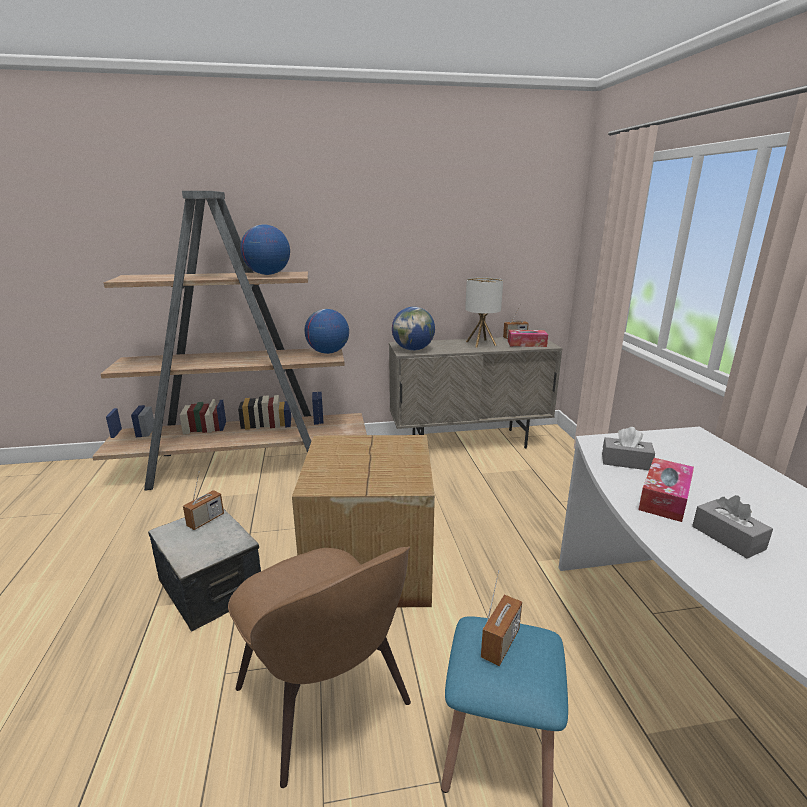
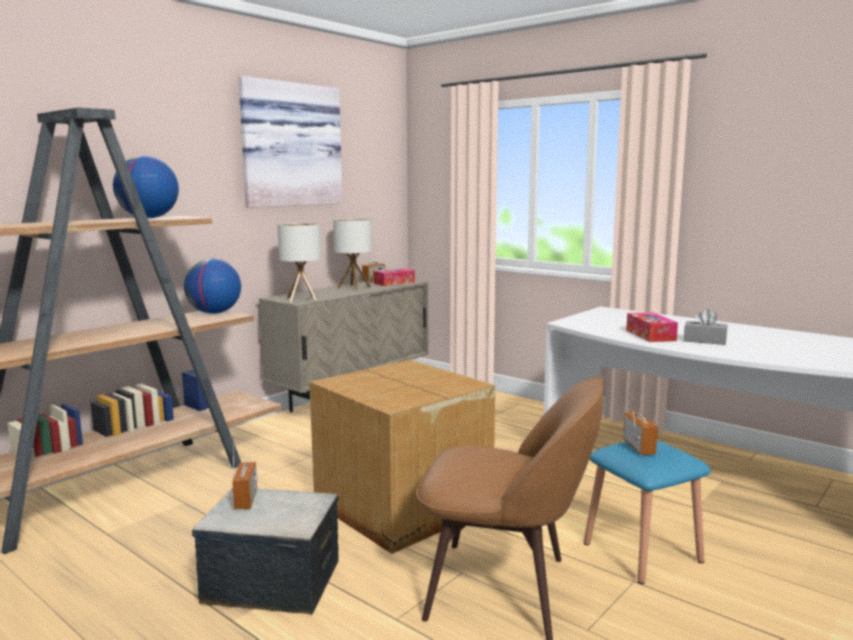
camera: 40 degrees left, 10 degrees down
(413, 349) = (301, 299): globe -> table lamp
(433, 206) = (289, 145): none -> picture
(626, 462) = (600, 327): grey tissue box -> none

